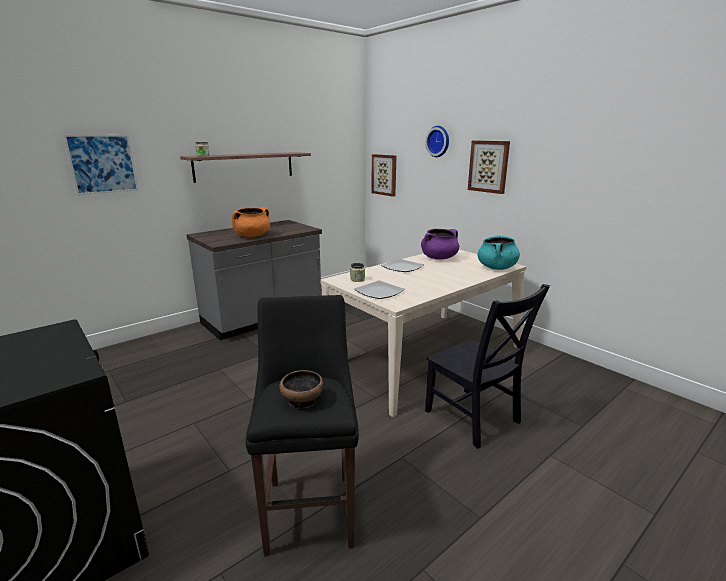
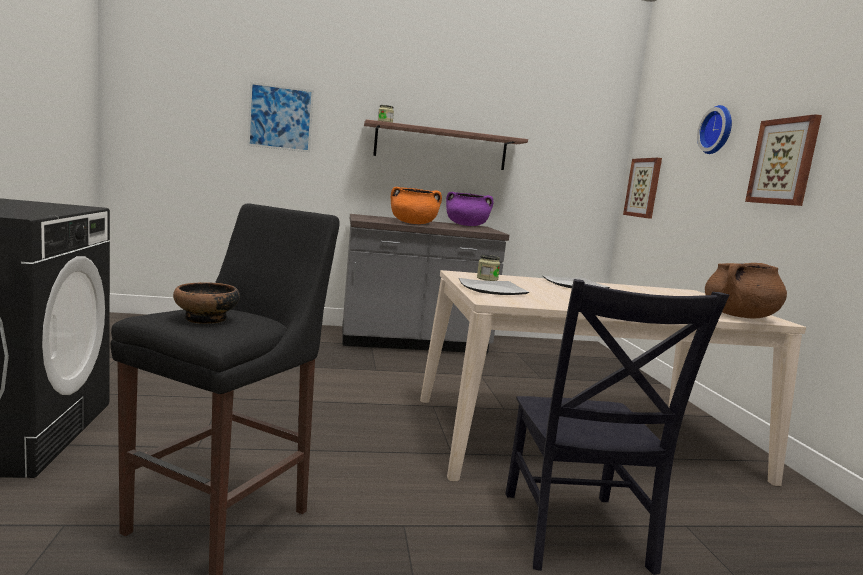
camera: 30 degrees right, 10 degrees down
(439, 258) = (654, 292): purple cooking pot -> purple cooking pot (466, 225)
(496, 268) = (739, 316): turquoise cooking pot -> brown cooking pot

